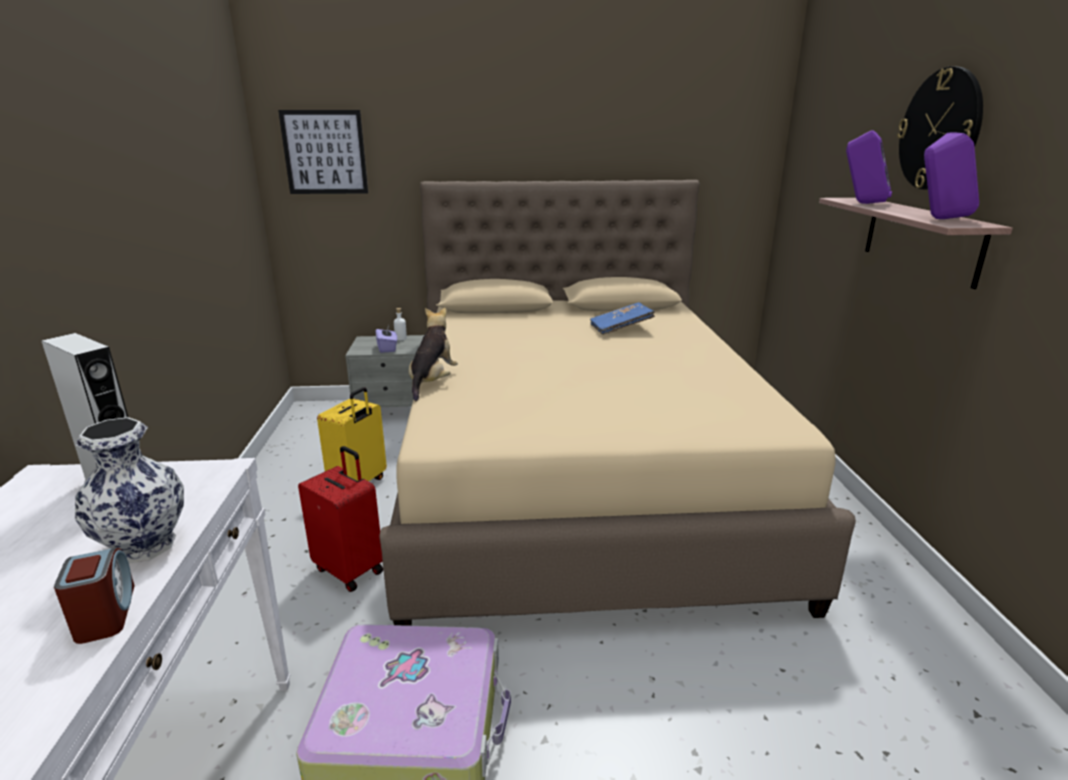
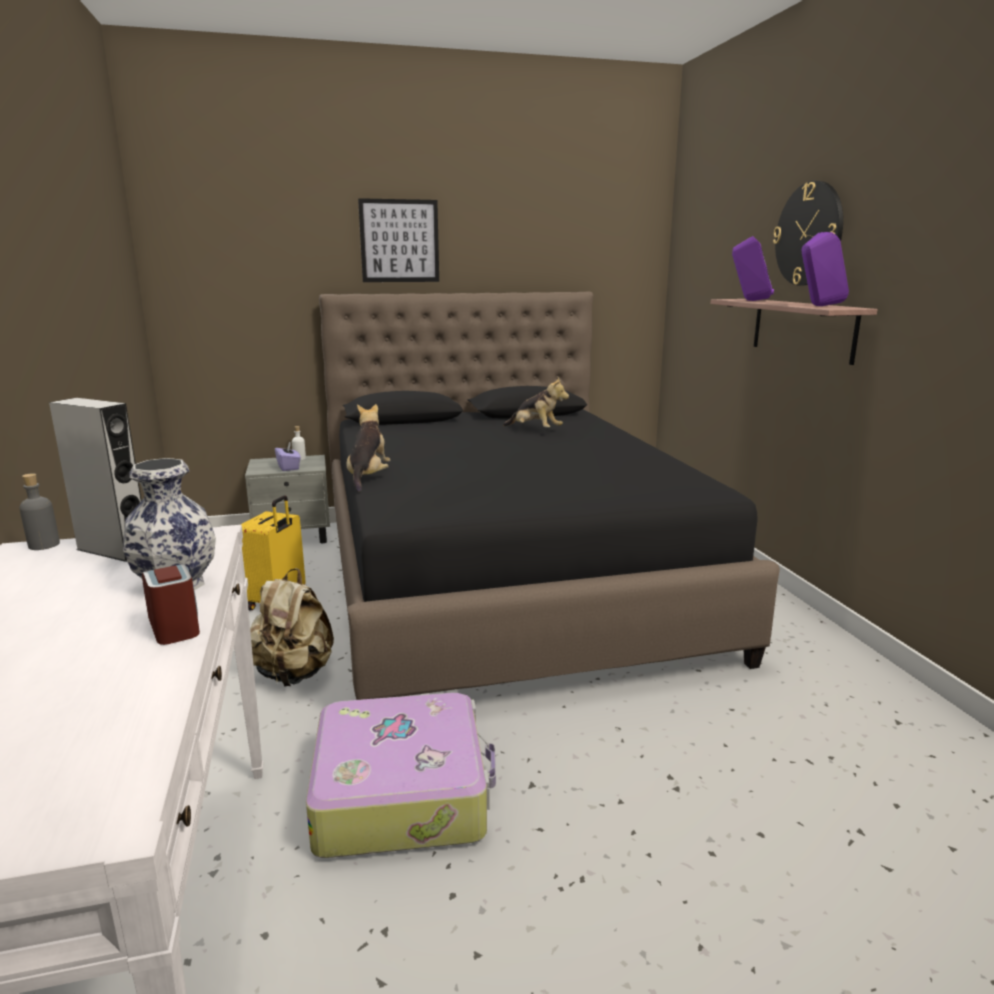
camera: 10 degrees left, 5 degrees down
(61, 471) = (44, 545): none -> grey bottle
(324, 152) = (216, 265): picture -> picture (399, 241)
(350, 569) = (294, 674): red suitcase -> beige backpack
(578, 478) = (505, 580): beige bed -> black bed
(621, 328) = (535, 430): blue book -> plush toy

